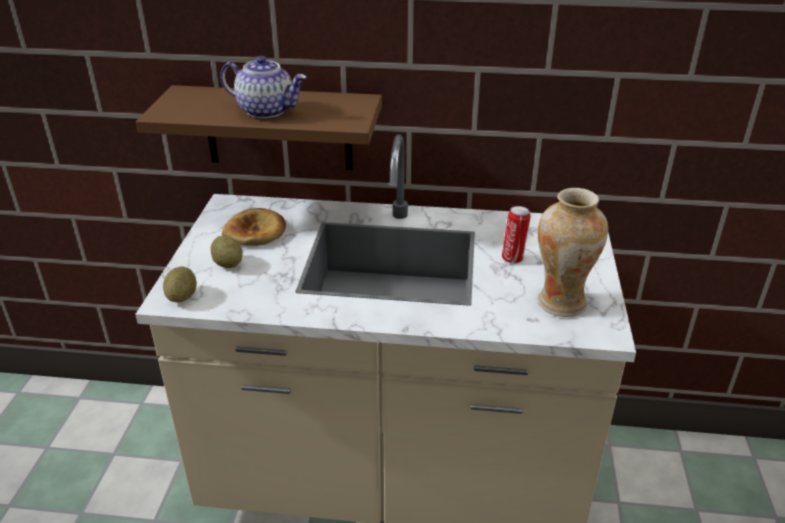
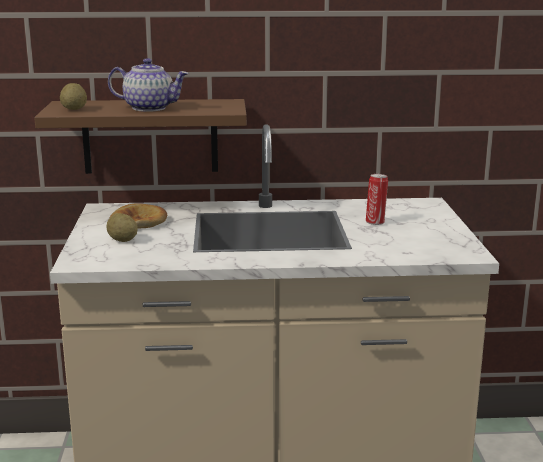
camera: 10 degrees left, 15 degrees down
(182, 297) = (89, 260): potato -> potato (74, 109)
(561, 302) = (426, 242): vase -> none

